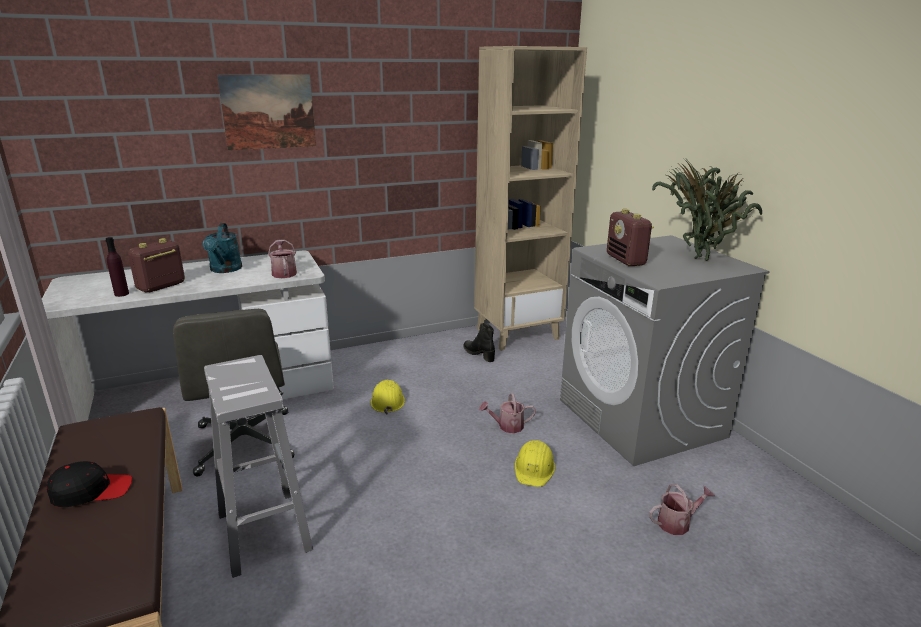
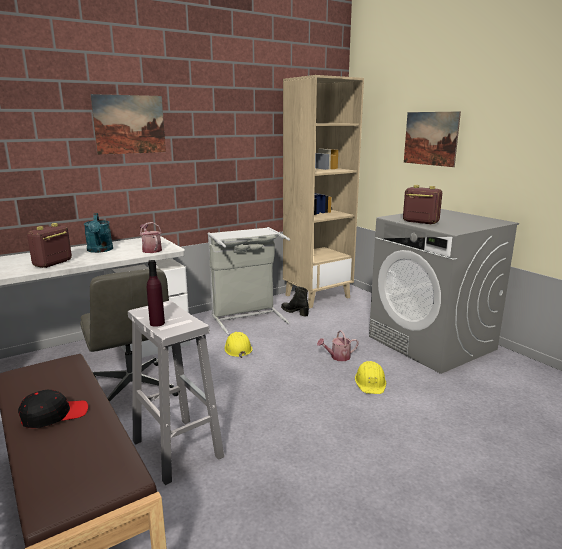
camera: 10 degrees left, 5 degrees down
(121, 294) = (21, 270): purple bottle -> purple bottle (157, 323)
(416, 356) = (247, 317): none -> grey laundry basket
(626, 260) = (420, 222): radio -> radio turned 150 degrees clockwise
(670, 137) = (430, 138): none -> picture
(677, 523) = (487, 406): watering can -> none
(699, 257) = (467, 218): potted plant -> none

